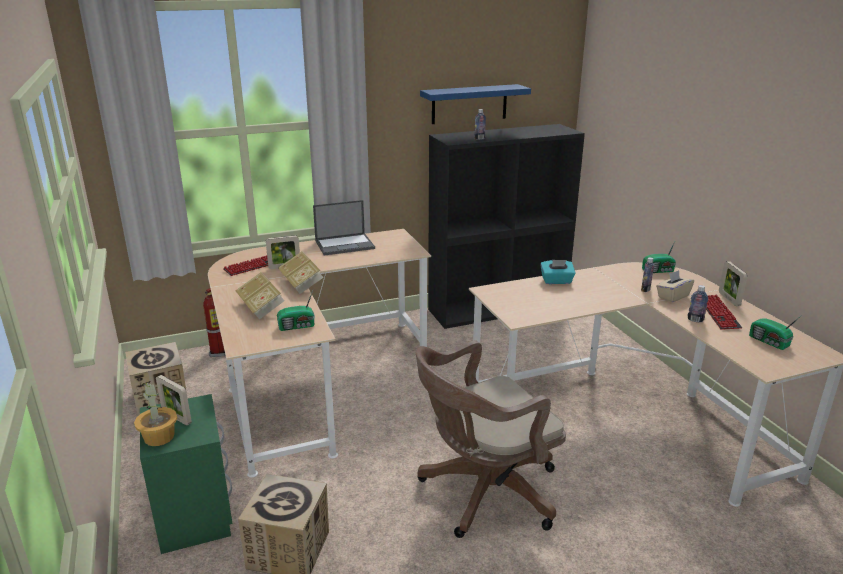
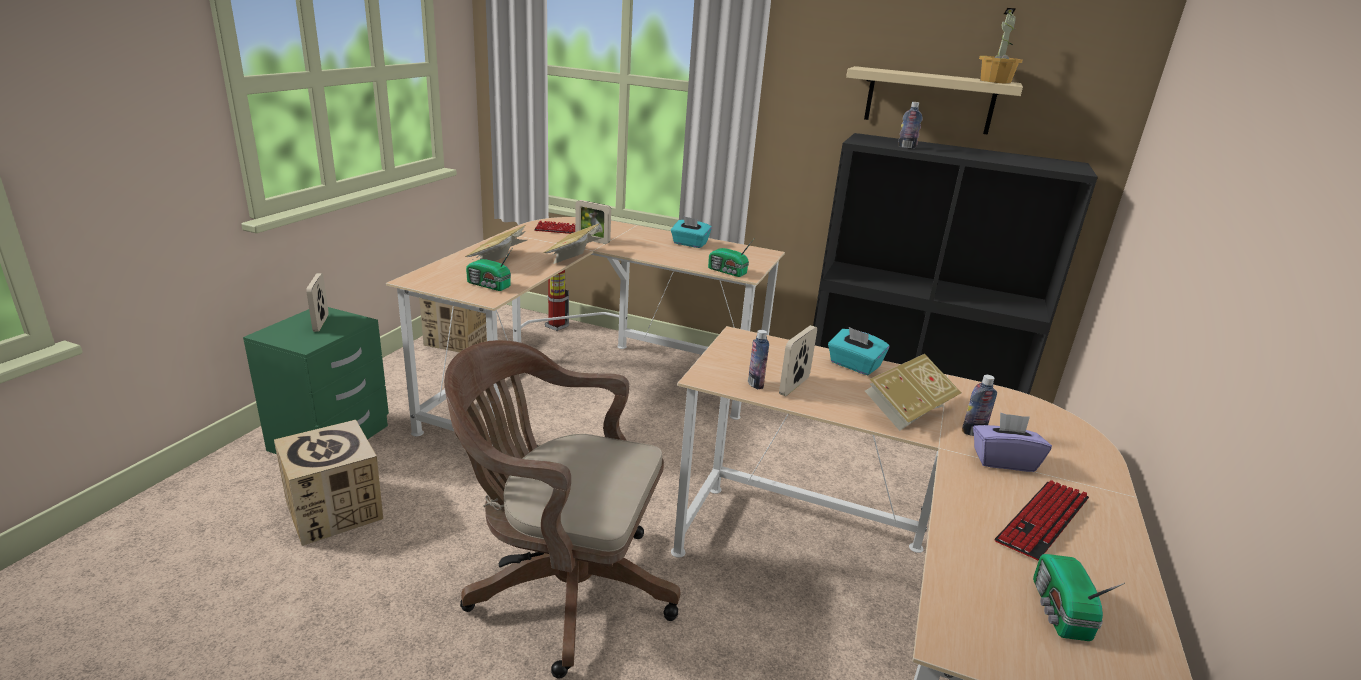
camera: 40 degrees right, 0 degrees up
(159, 437) = (282, 330): potted plant -> potted plant (995, 81)
(345, 244) = (689, 244): laptop -> turquoise tissue box
(469, 104) = (929, 100): blue shelf -> beige shelf
(611, 292) = (907, 410): none -> book
(659, 271) = (1053, 422): radio -> radio (727, 272)
(672, 296) = (1003, 460): beige tissue box -> purple tissue box
(695, 320) = (974, 506): bottle -> bottle (755, 384)
(729, 299) = (1112, 514): picture frame -> picture frame (794, 386)

